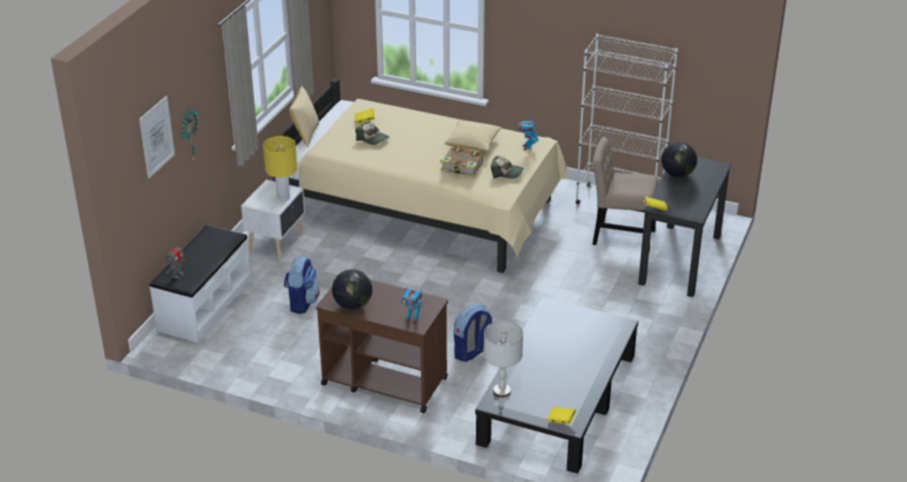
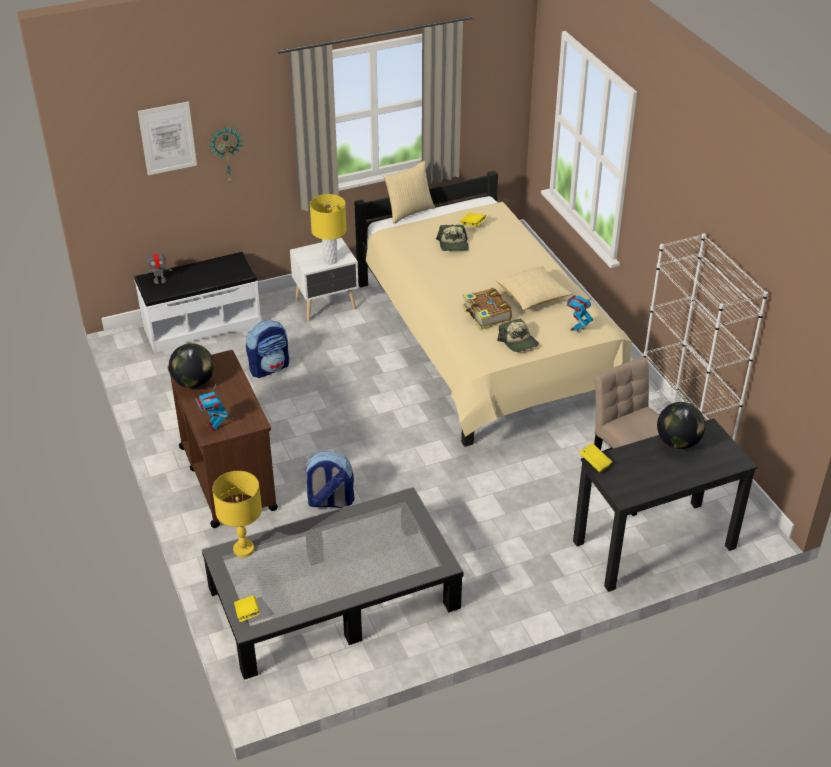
camera: 45 degrees right, 5 degrees up
(502, 392) = (243, 550): grey table lamp -> yellow table lamp

